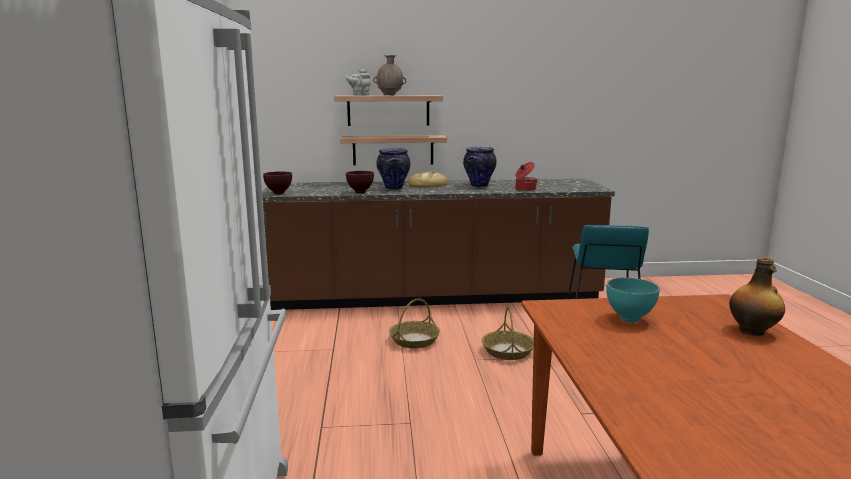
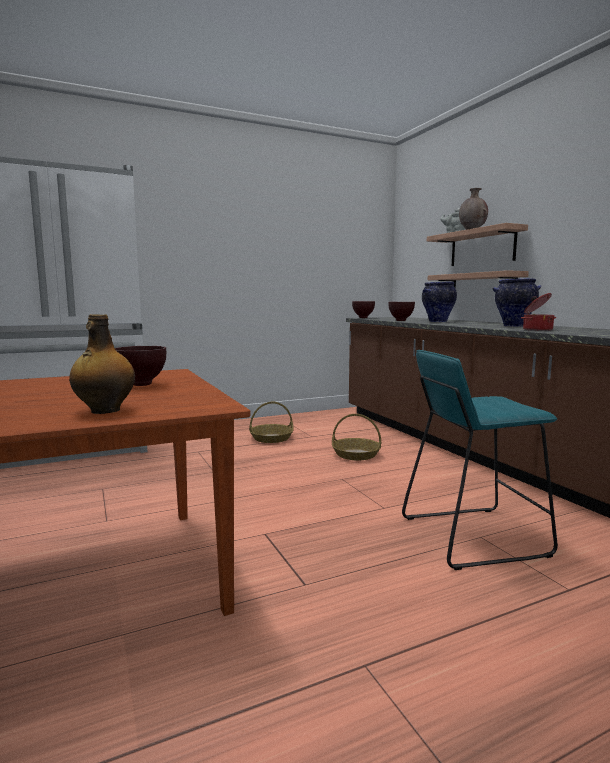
camera: 70 degrees right, 5 degrees down
(428, 184) = (484, 323): bread -> none
(507, 351) = (376, 489): basket -> basket (271, 438)
(629, 319) = (143, 384): turquoise bowl -> brown bowl

